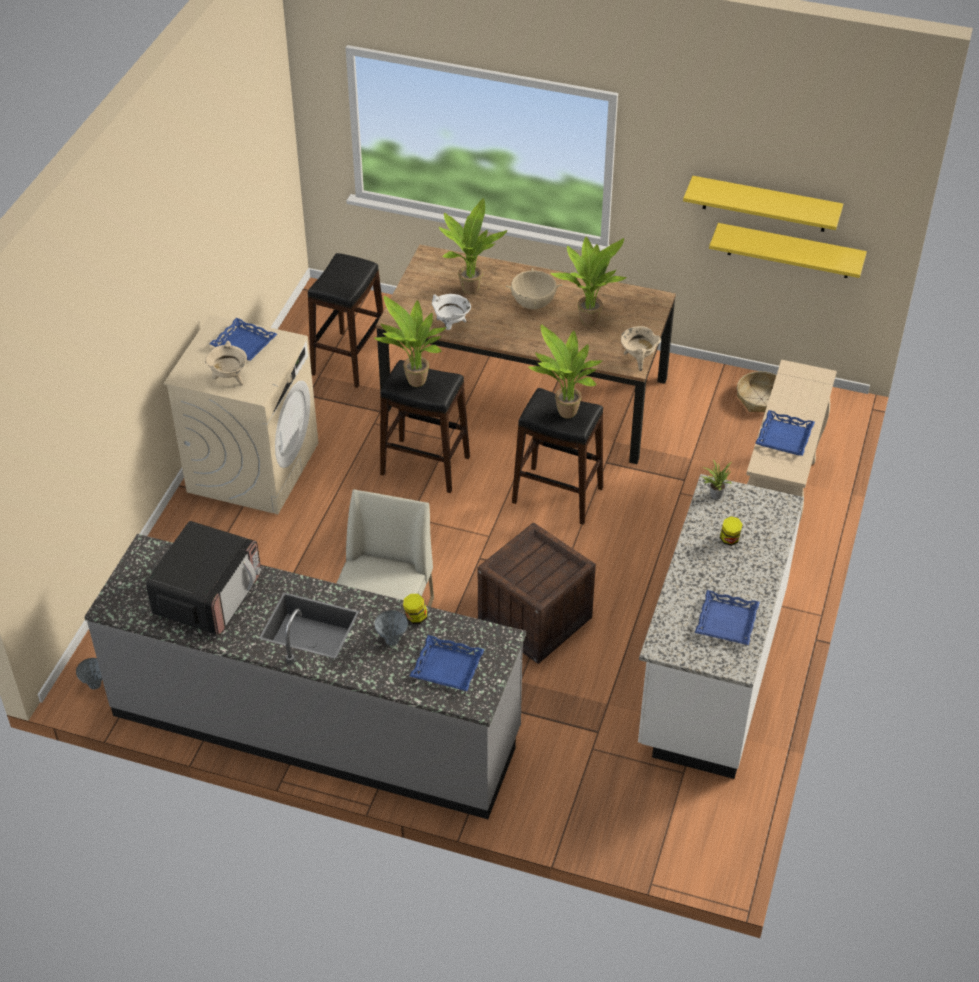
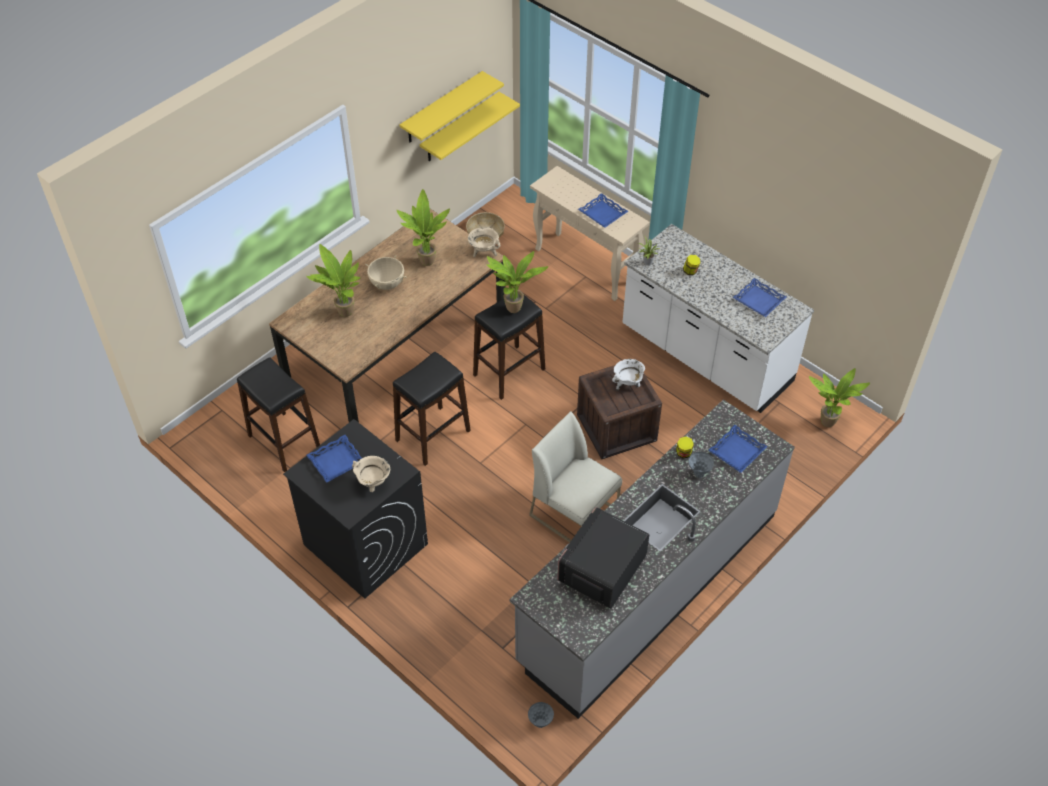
camera: 65 degrees left, 5 degrees up
(208, 595) = (601, 570): microwave -> microwave turned 105 degrees counterclockwise
(253, 467) = (365, 544): beige washing machine -> black washing machine
(414, 383) = (427, 381): potted plant -> potted plant (828, 425)
(451, 325) = (378, 337): white cooking pot -> white cooking pot (627, 384)

